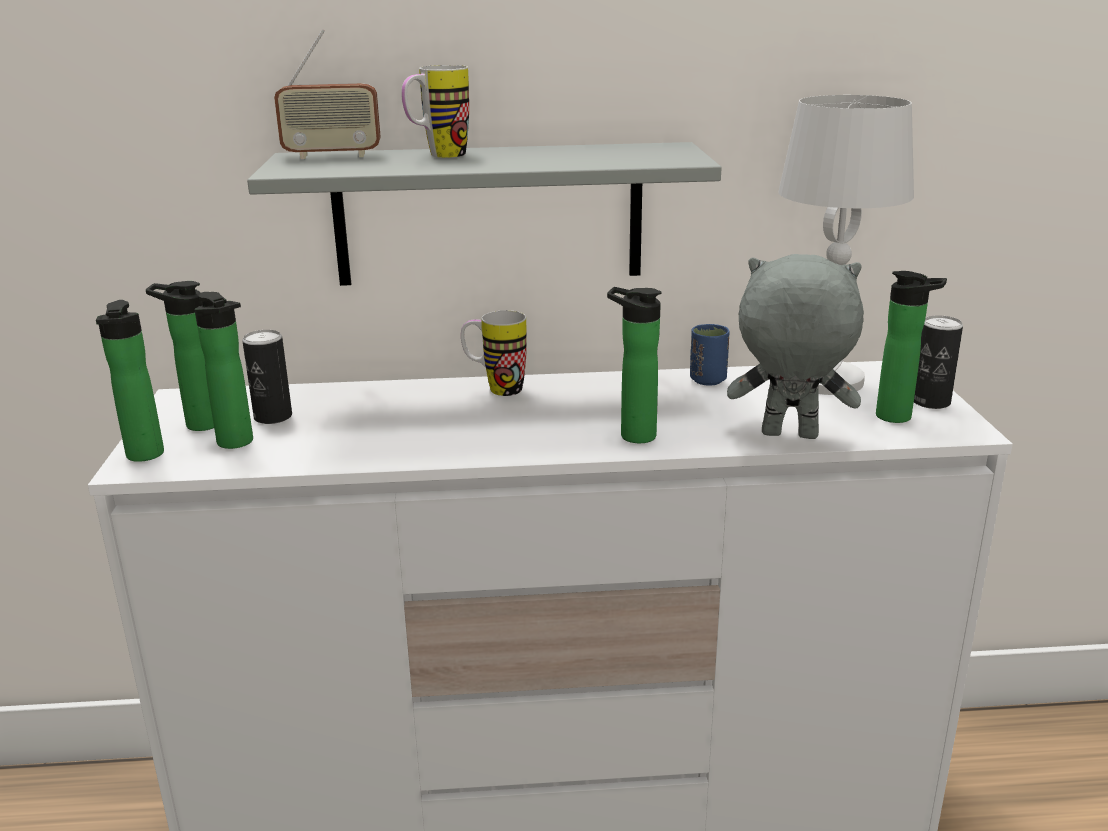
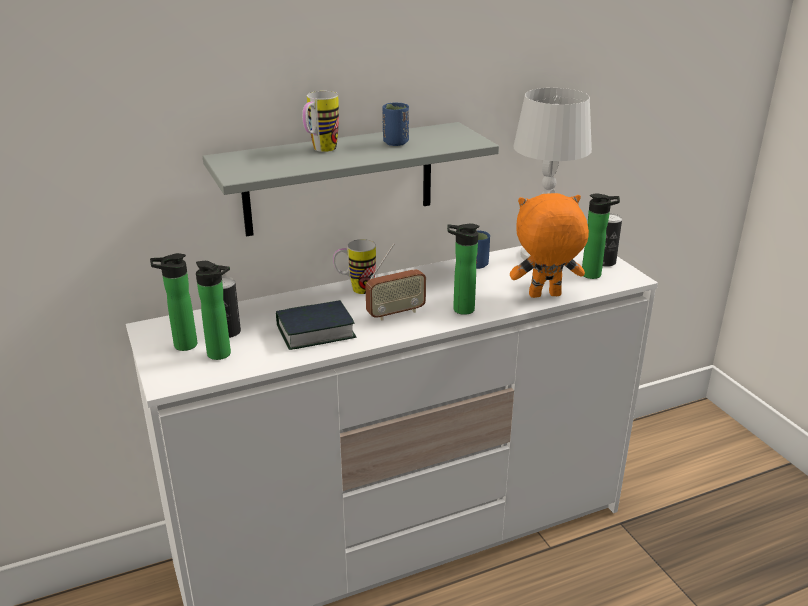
camera: 20 degrees left, 5 degrees up
(144, 457) = (167, 375): bottle -> none
(332, 156) = (250, 156): radio -> radio (395, 313)
(390, 433) = (315, 331): none -> book
(560, 155) = (395, 143): none -> blue cup
(788, 436) = (544, 296): grey plush toy -> orange plush toy

